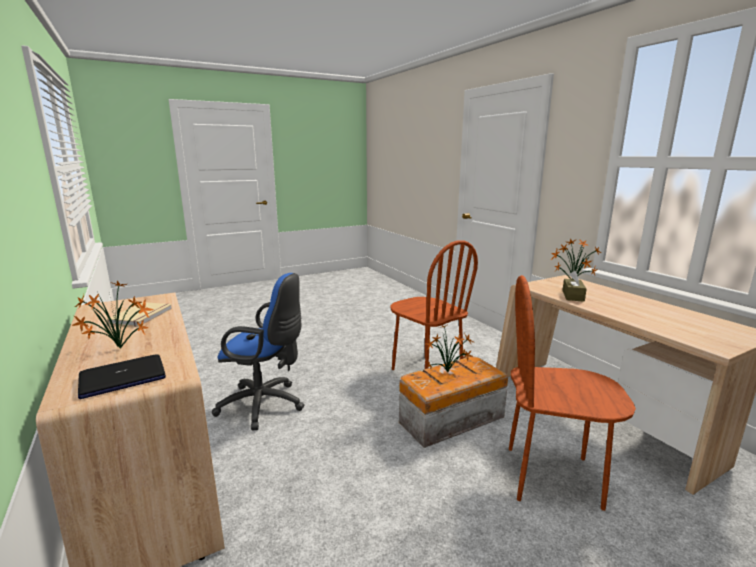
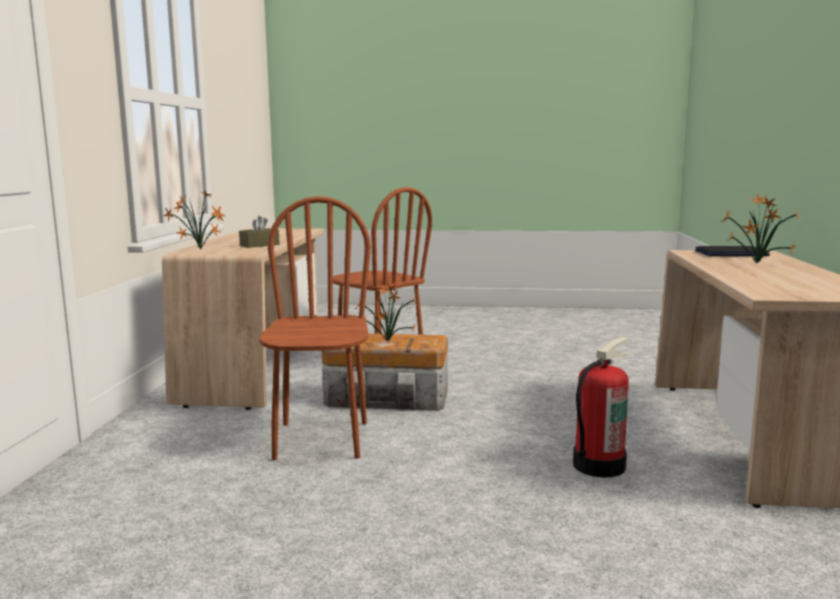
camera: 145 degrees left, 5 degrees down
(143, 316) = (768, 279): beige book -> none
(265, 405) = (598, 465): blue office chair -> fire extinguisher

